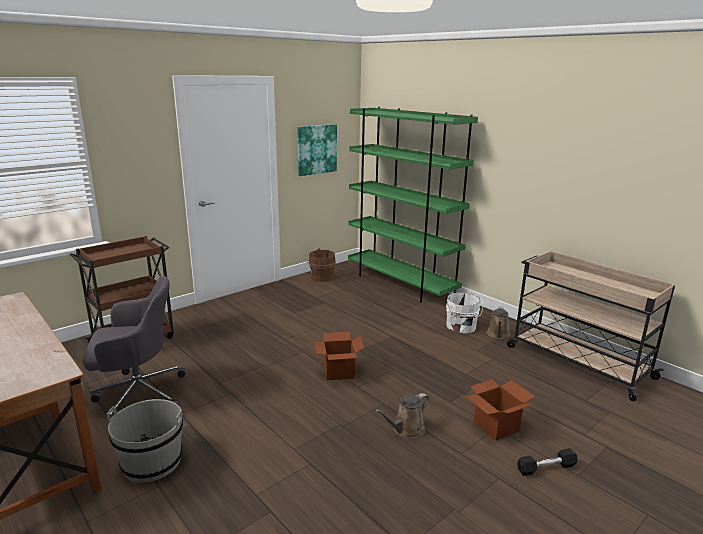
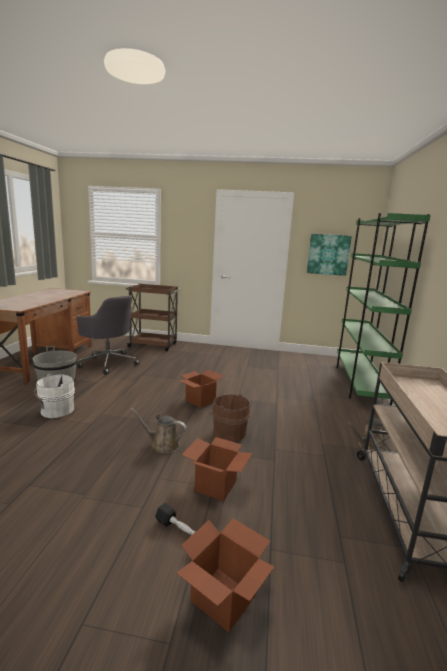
camera: 50 degrees right, 5 degrees down
(320, 277) = (306, 358): brown bucket -> brown bucket (228, 432)
(461, 327) = (346, 425): white bucket -> white bucket (55, 411)
(619, 476) = (222, 598): none -> cardboard box

